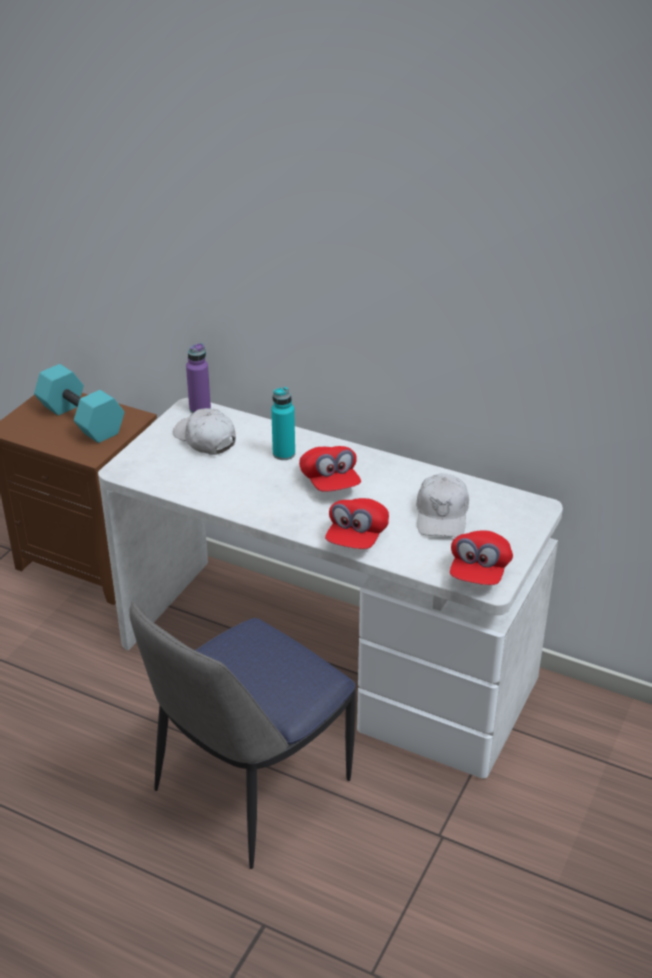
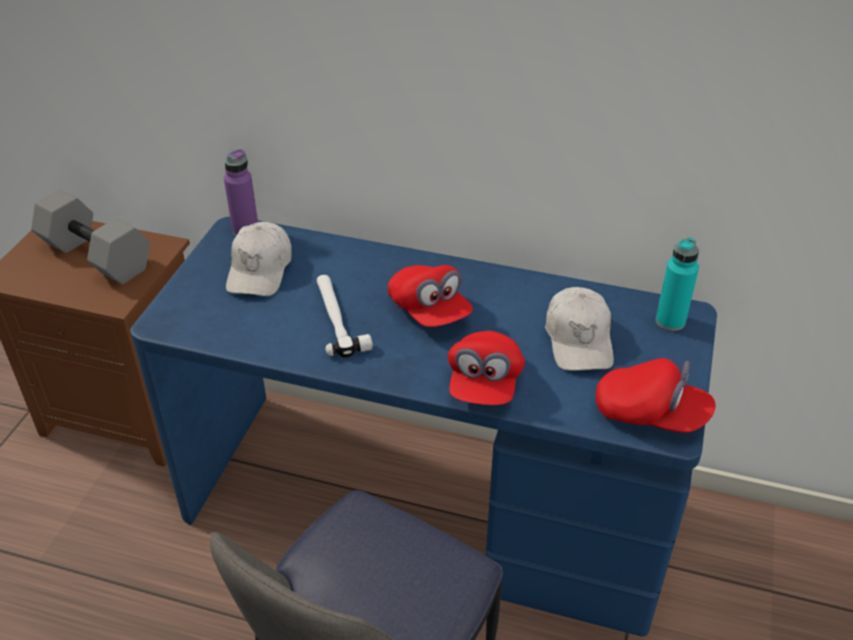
camera: 10 degrees left, 5 degrees up
(79, 420) = (94, 257): turquoise dumbbell -> grey dumbbell
(205, 439) = (260, 270): white cap -> white cap turned 120 degrees counterclockwise
(256, 480) = (337, 318): none -> hammer
(284, 454) = (362, 278): turquoise bottle -> turquoise bottle (670, 321)
(326, 660) = (427, 504): white desk -> blue desk
(479, 572) = (650, 414): red cap -> red cap turned 75 degrees counterclockwise

